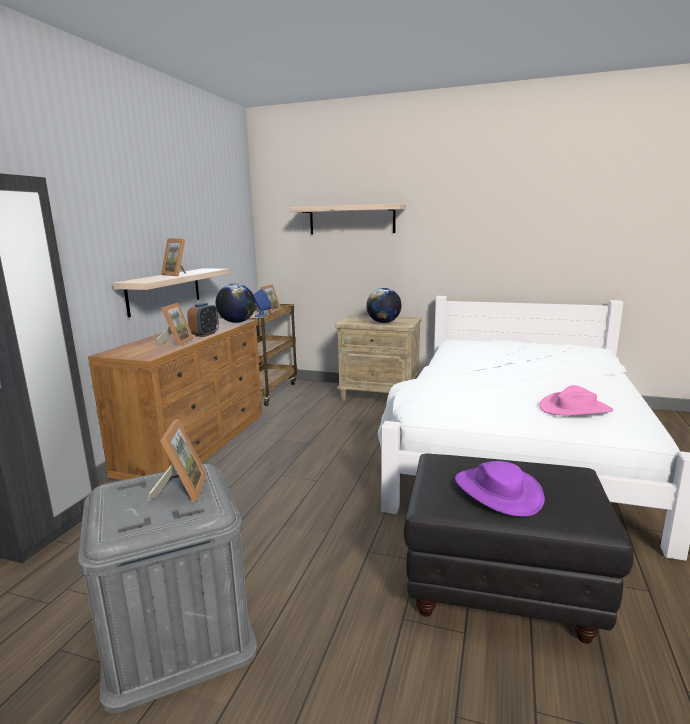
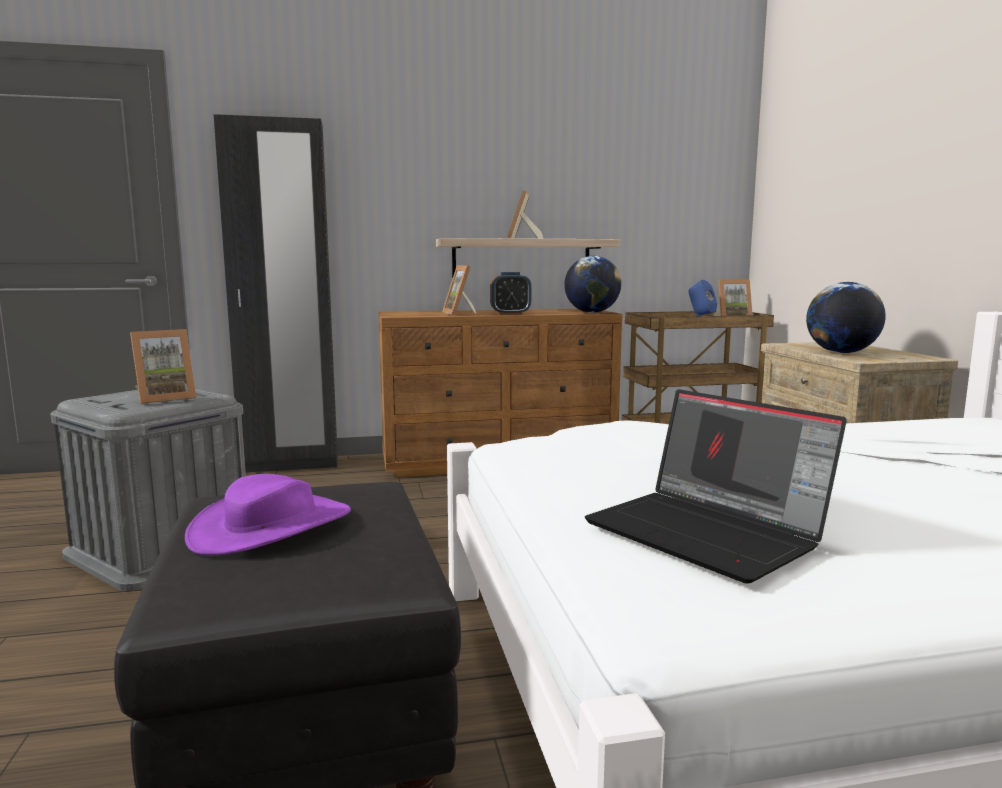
camera: 60 degrees right, 5 degrees down
(176, 343) = (460, 314): picture frame -> picture frame turned 90 degrees clockwise
(351, 220) = (871, 157): shelf -> none
(575, 409) = (709, 533): pink hat -> laptop

